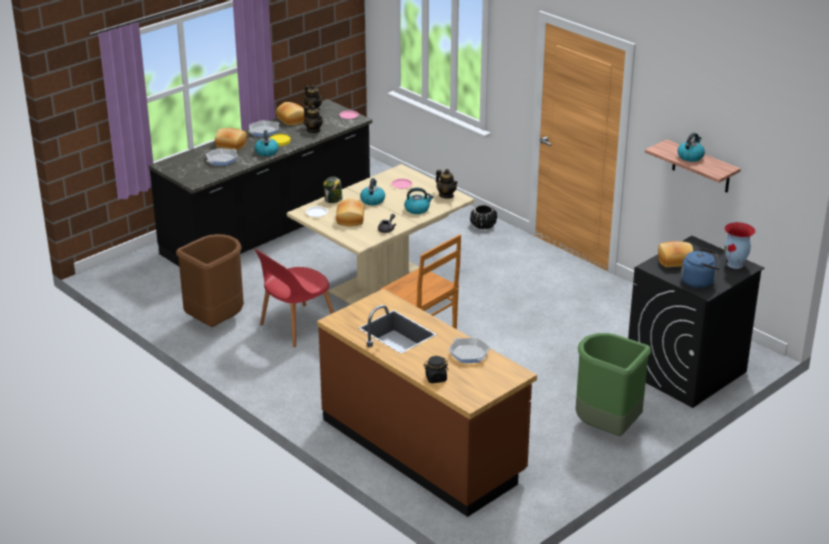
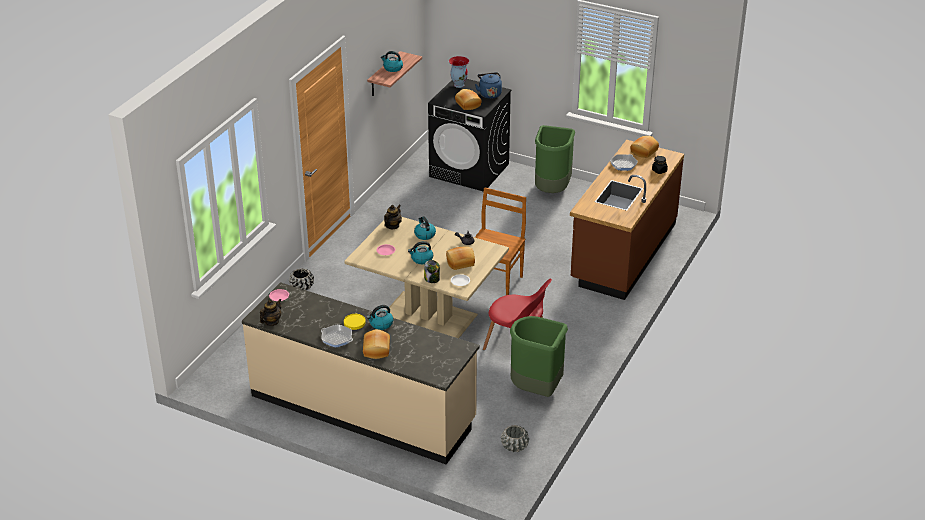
camera: 110 degrees left, 5 degrees up
(149, 292) = (514, 446): none -> grey planter
(216, 321) = (536, 390): brown trash can -> green trash can
(222, 159) = (411, 345): frying pan -> none
(269, 228) = (363, 408): black counter -> beige counter
(292, 119) = (301, 328): bread -> bread (643, 151)
(313, 130) = (321, 309): teapot -> none

